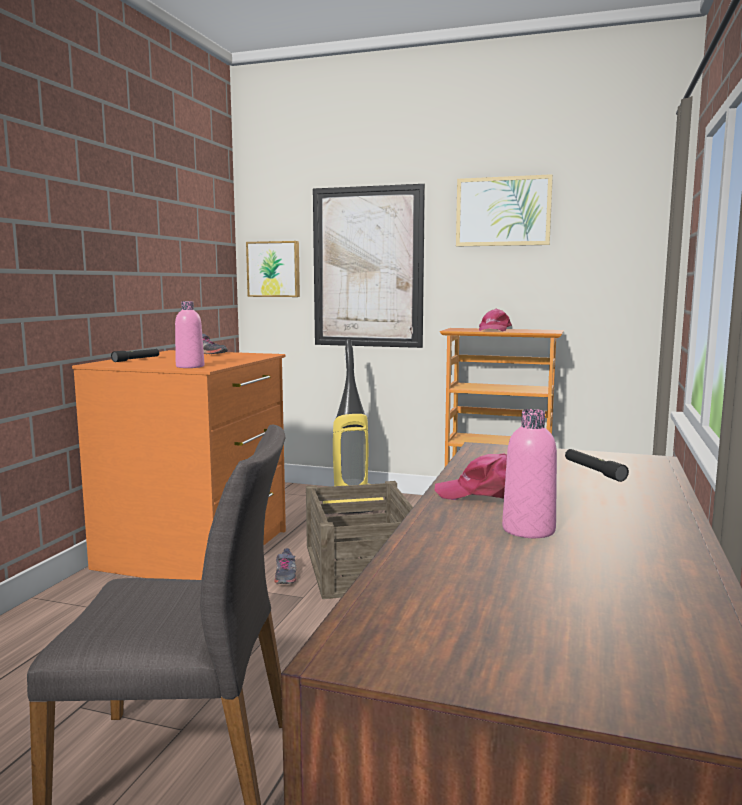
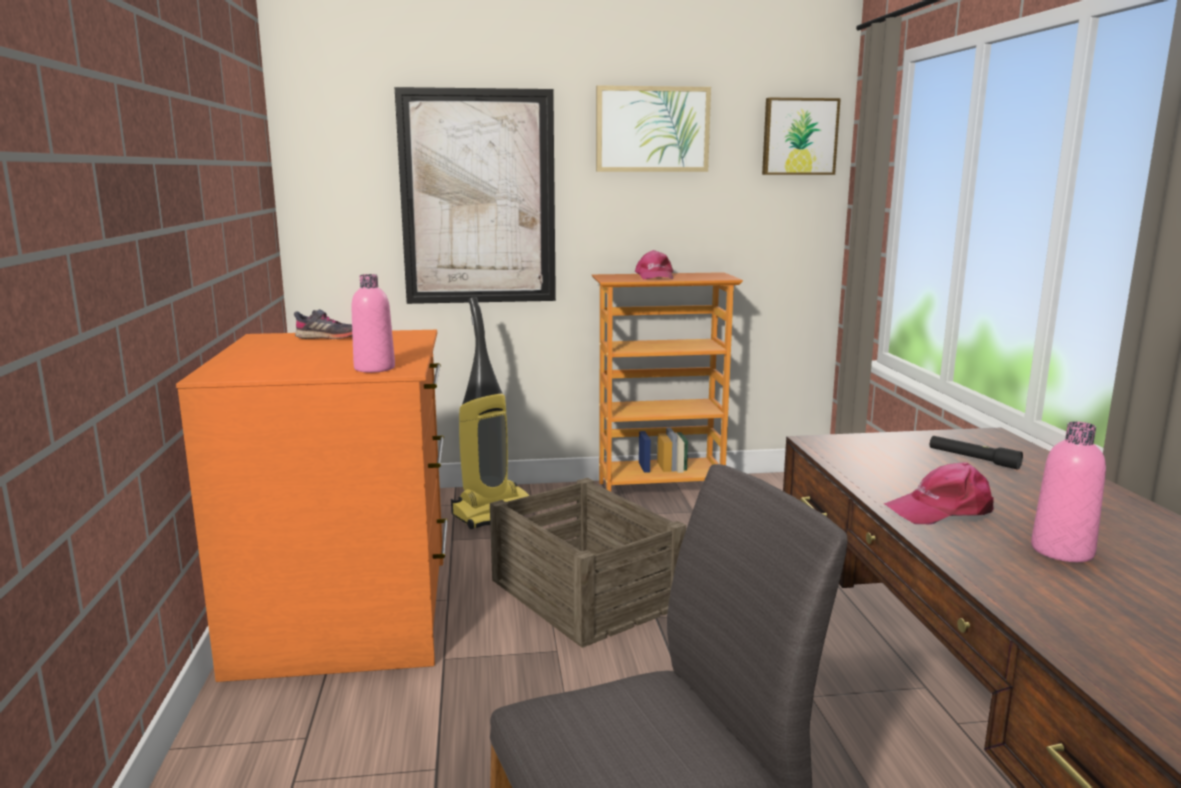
camera: 25 degrees left, 5 degrees up
(136, 359) = (252, 360): black flashlight -> none
(274, 269) = (338, 200): picture -> picture (799, 137)
(285, 576) = (507, 628): grey shoe -> none

